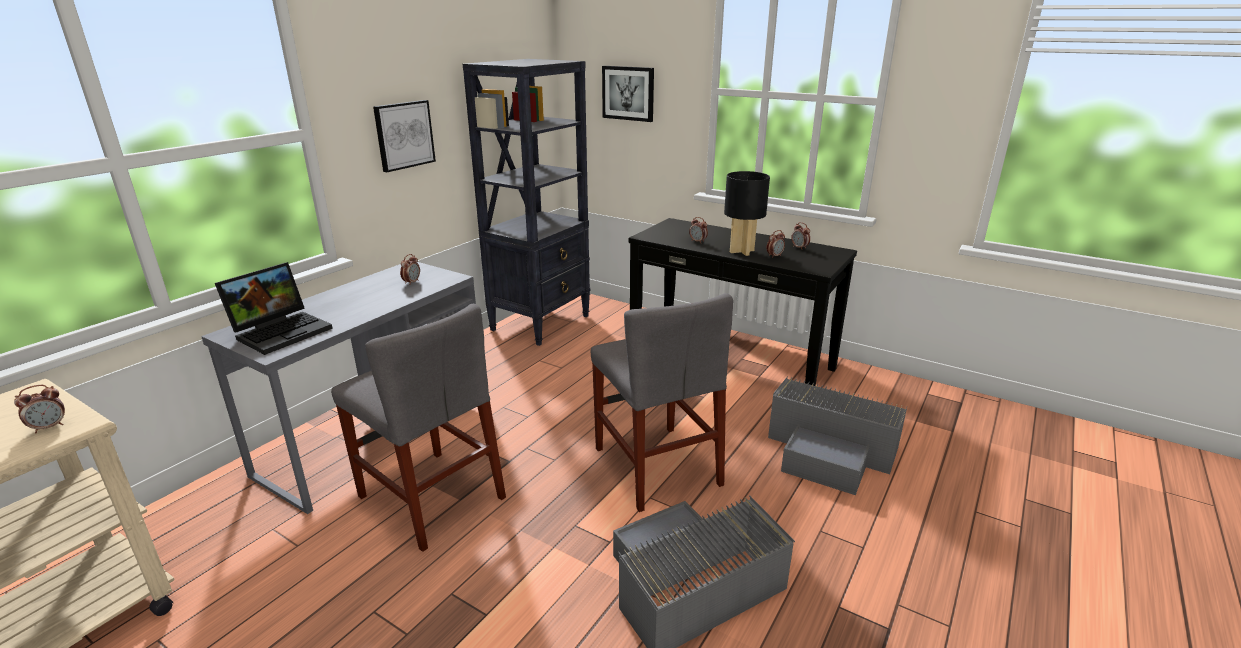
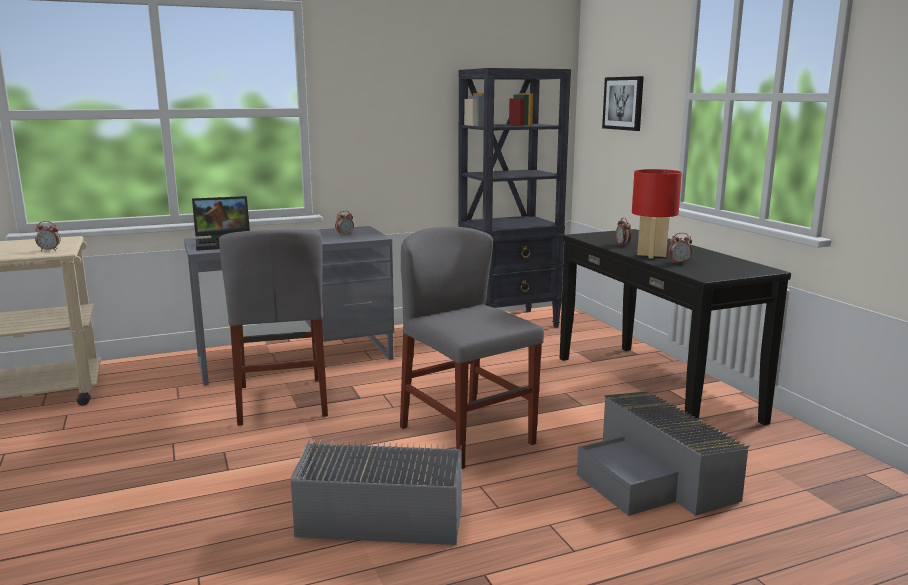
camera: 35 degrees right, 10 degrees down
(404, 135) = (391, 124): picture -> none
(656, 466) = (467, 435): grey chair -> grey chair turned 135 degrees clockwise
(742, 251) = (652, 255): black table lamp -> red table lamp
(799, 248) = (723, 262): alarm clock -> none

